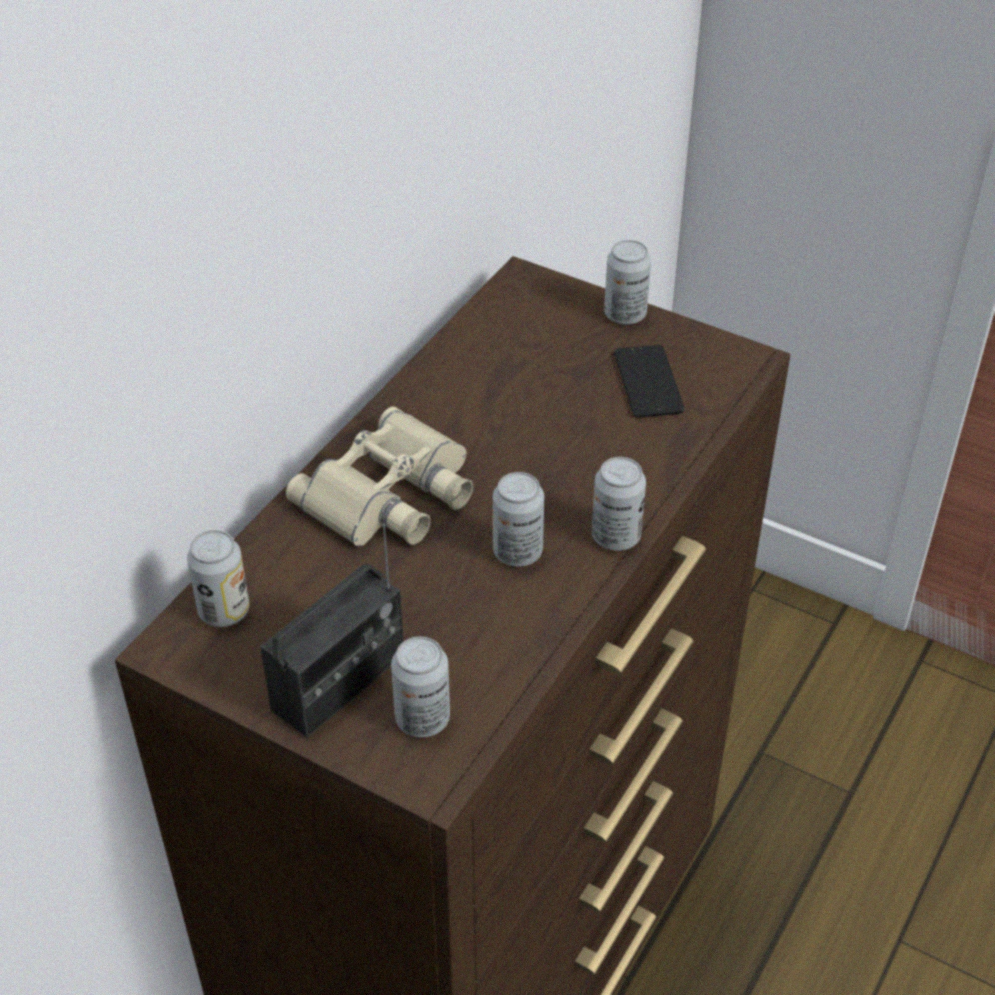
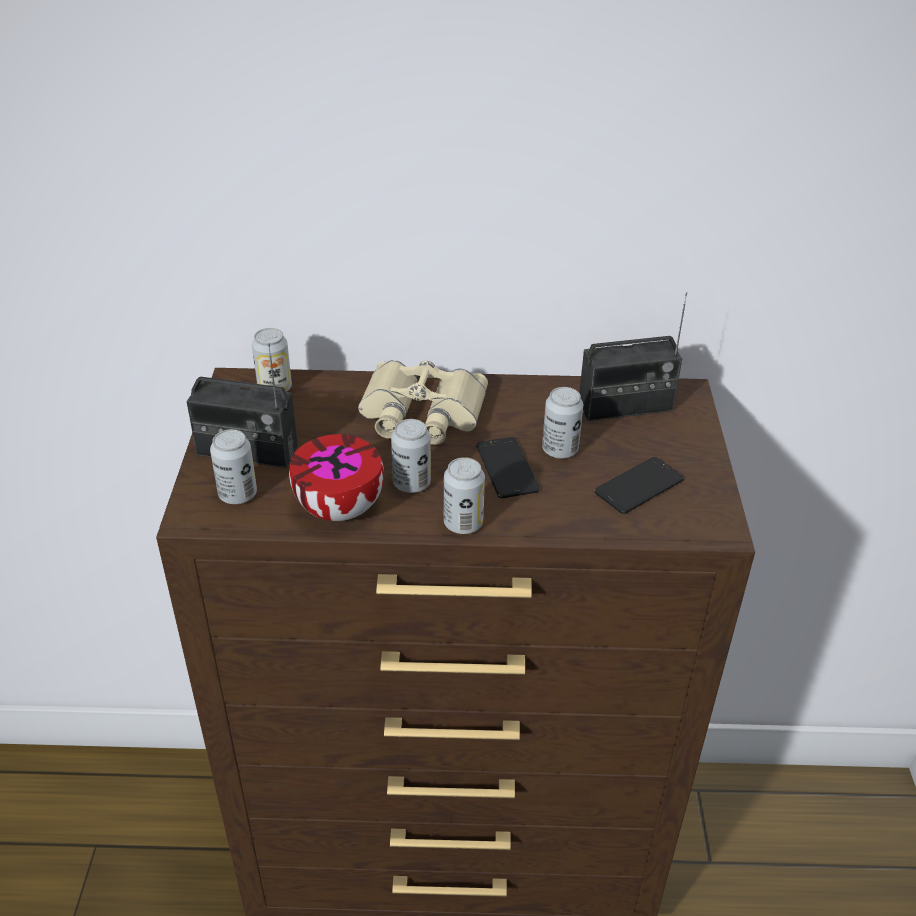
camera: 60 degrees right, 5 degrees down
(513, 332) = (625, 406): none -> radio
(518, 632) = (338, 509): none -> bowl
(548, 465) = (507, 468): none -> phone
(625, 315) = (702, 450): can -> can (560, 450)

